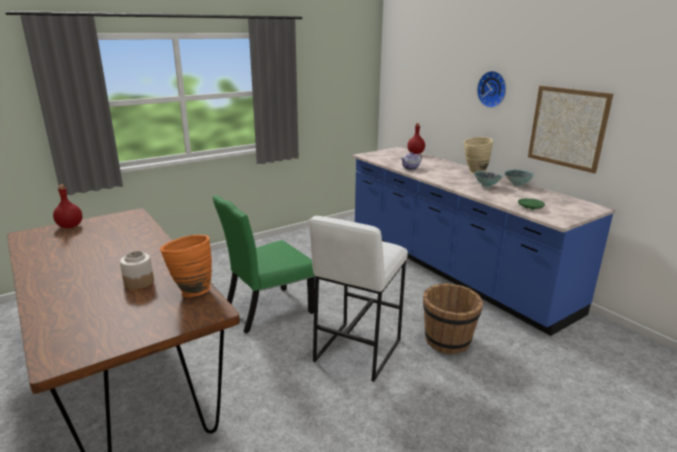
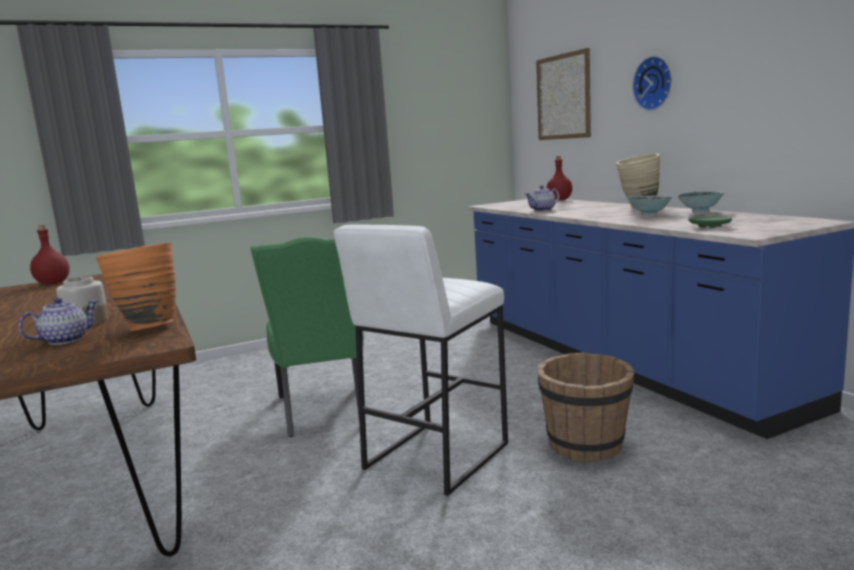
camera: 10 degrees right, 10 degrees down
(139, 304) = (65, 340): none -> teapot
(269, 310) = (324, 408): green chair -> green chair turned 75 degrees counterclockwise
(567, 127) = (767, 110): picture -> picture (563, 96)

